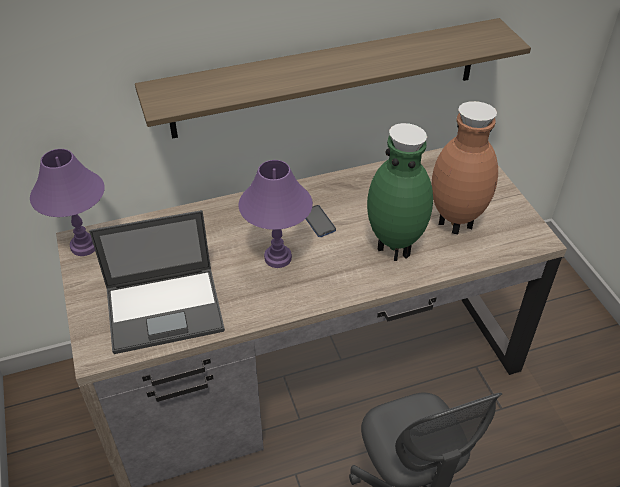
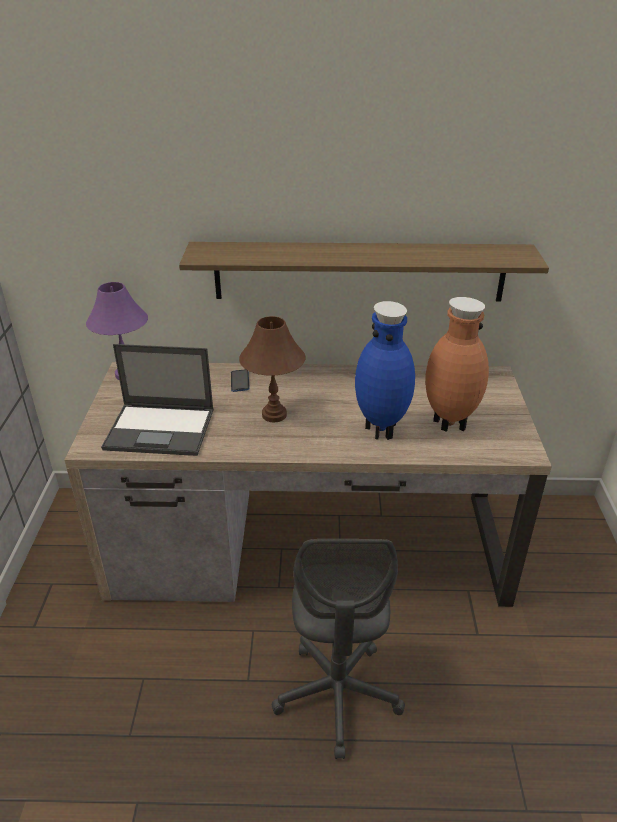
camera: 20 degrees right, 10 degrees down
(278, 258) = (274, 415): purple table lamp -> brown table lamp
(318, 222) = (325, 397): phone -> phone (240, 381)
(395, 248) = (382, 430): green vase -> blue vase

